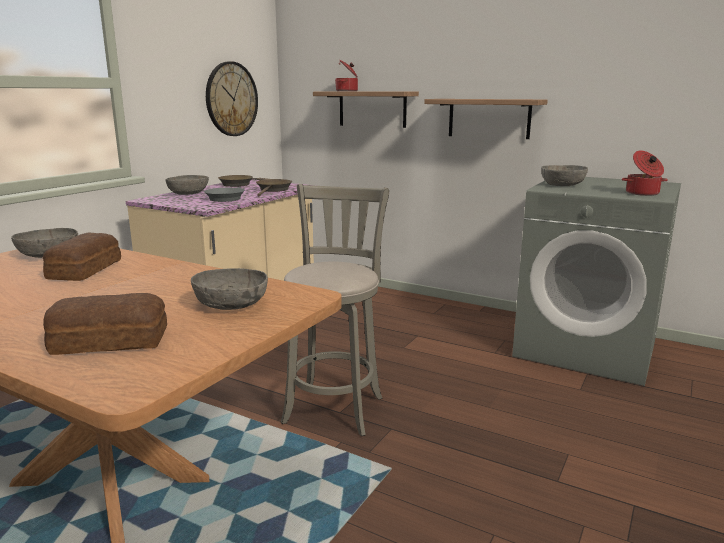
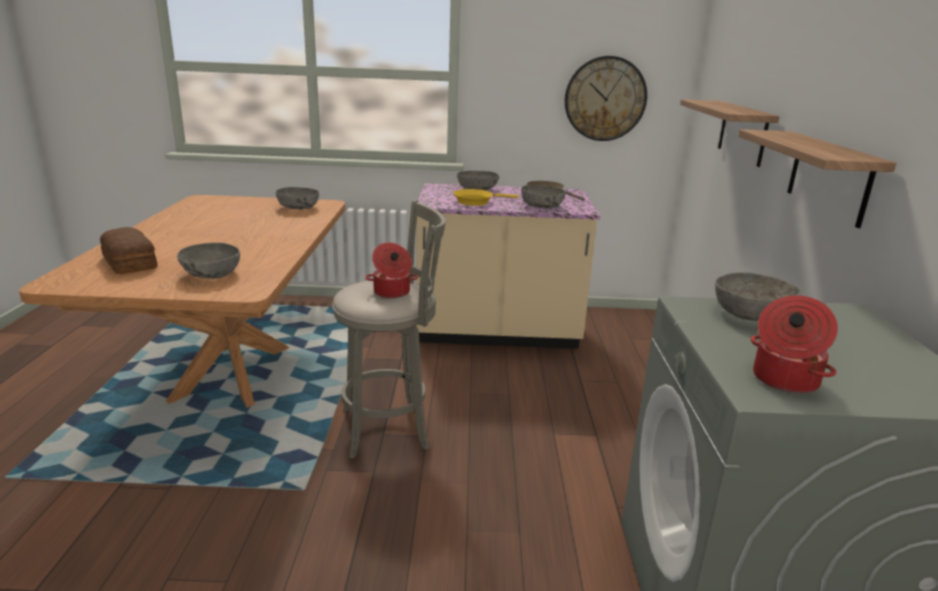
camera: 60 degrees right, 5 degrees up
(83, 270) = (270, 222): bread -> none
(226, 198) = (476, 201): grey frying pan -> yellow frying pan
(273, 190) = (542, 206): brown frying pan -> grey bowl
(347, 91) = (714, 103): cooking pot -> cooking pot (391, 292)

